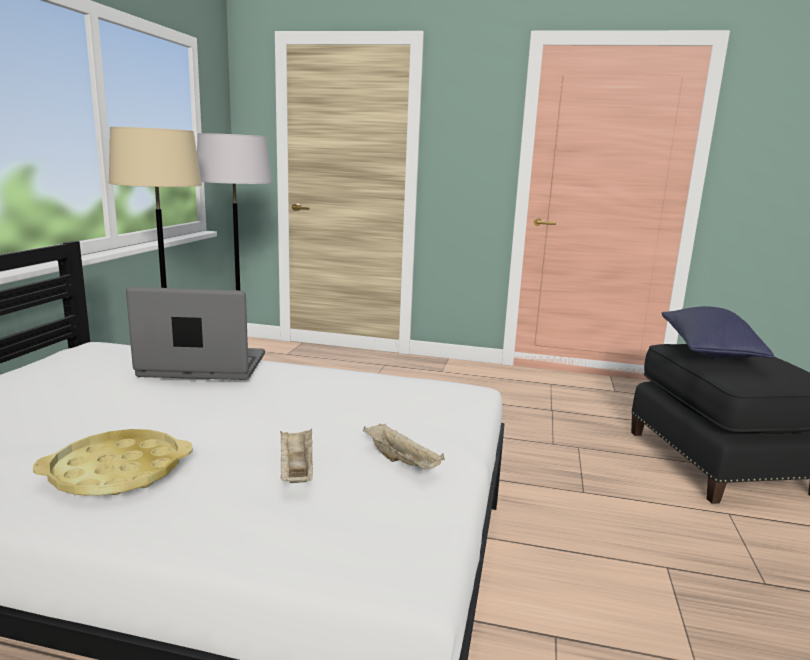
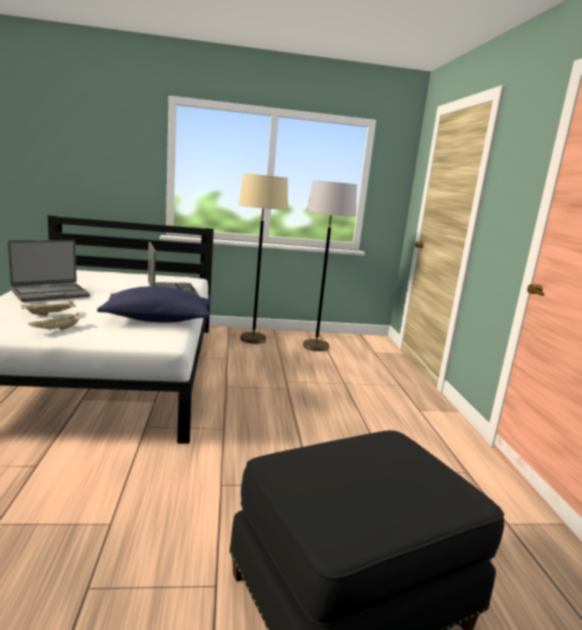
camera: 70 degrees right, 0 degrees up
(117, 472) = (50, 293): yellow tray -> laptop
(707, 351) = (386, 456): blue pillow -> blue pillow (157, 320)

